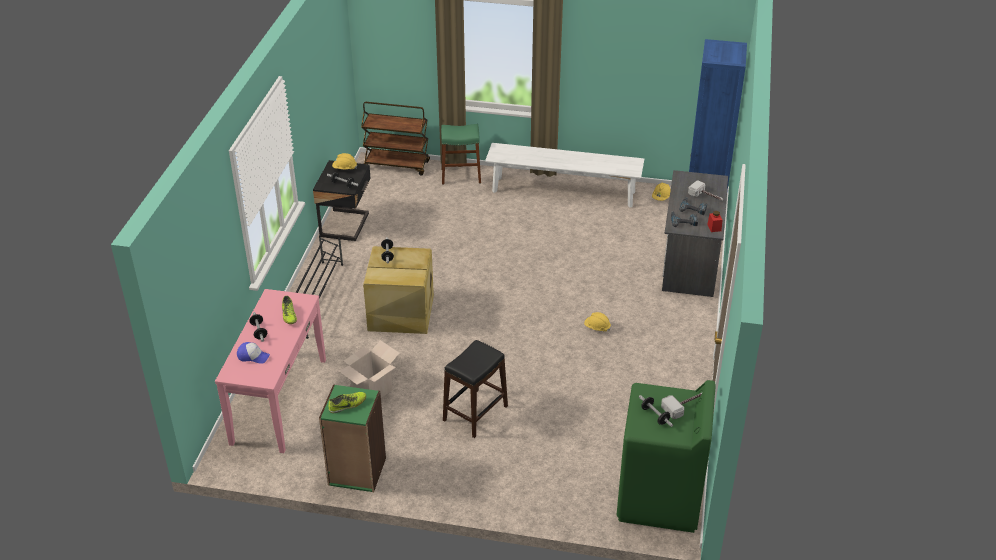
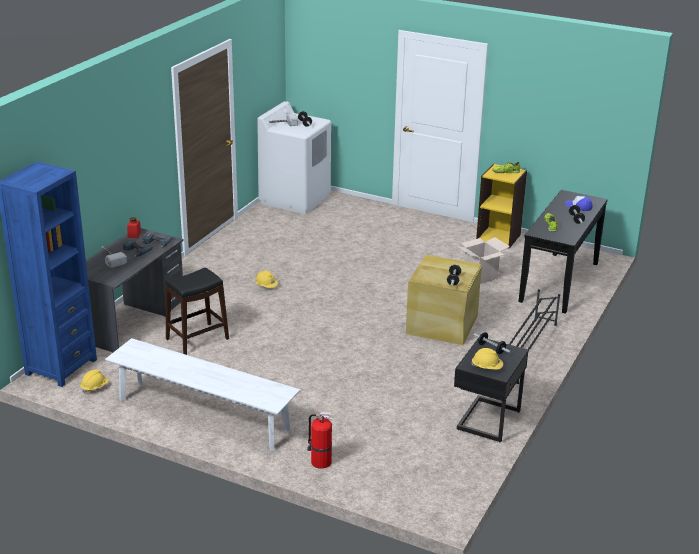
camera: 165 degrees left, 10 degrees down
(278, 400) = (559, 282): pink console table -> black console table
(357, 472) = (498, 237): green bookcase -> yellow bookcase
(397, 165) = (402, 495): brown cart -> none
(461, 176) = (320, 461): green stool -> fire extinguisher
(475, 413) = (400, 252): black stool -> black stool (197, 339)
(659, 499) = (295, 199): green washing machine -> white washing machine

